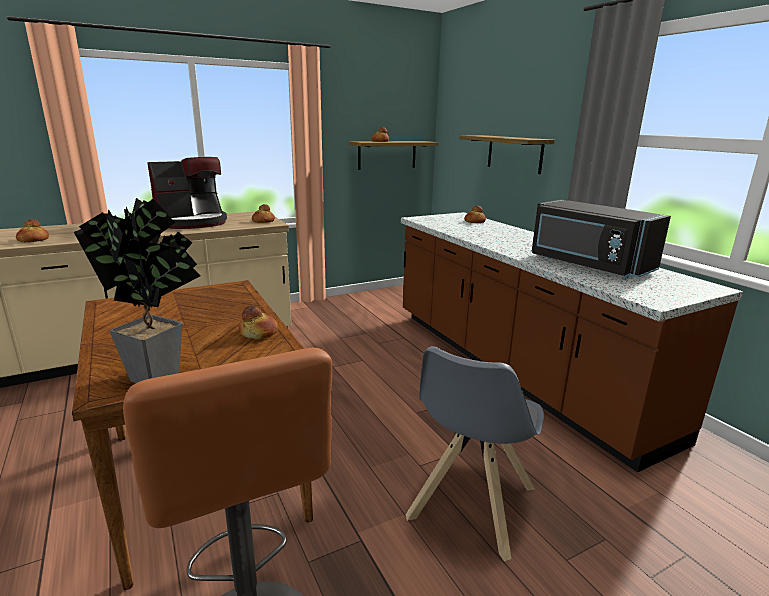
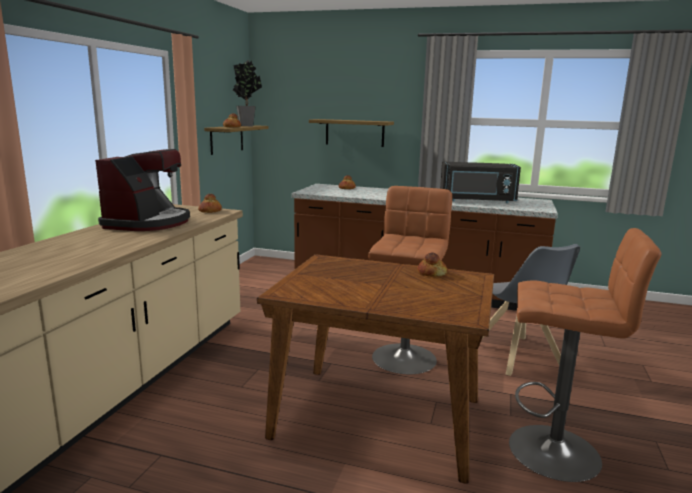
camera: 45 degrees left, 5 degrees down
(33, 240) = (52, 267): bread -> none
(164, 374) = (464, 302): potted plant -> potted plant (247, 125)
(345, 433) = (405, 358): none -> brown stool

